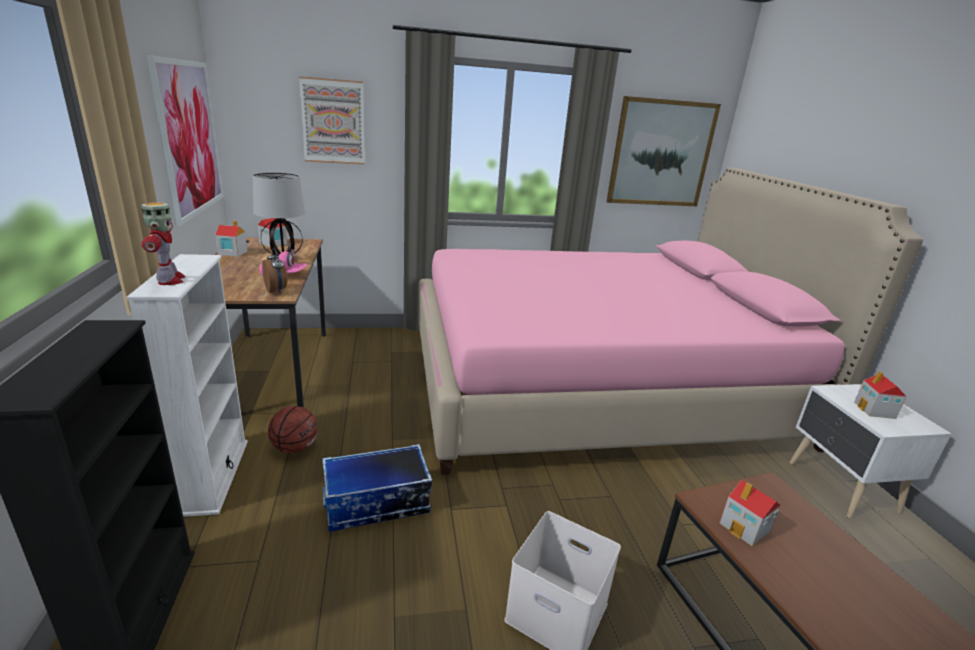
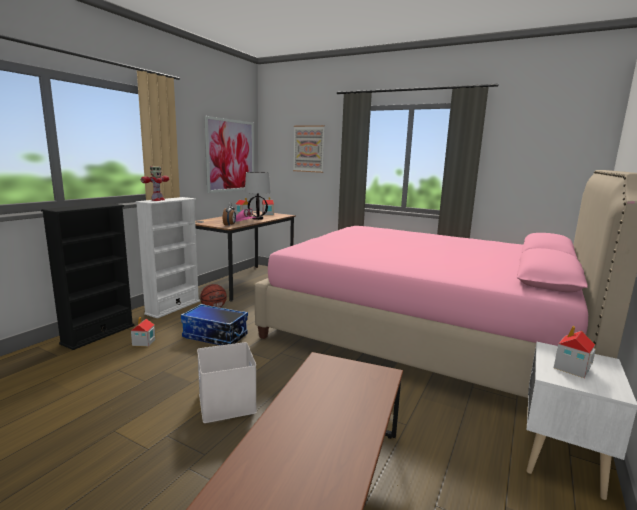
camera: 40 degrees right, 10 degrees down
(661, 153) = (540, 162): picture -> none
(745, 528) = (321, 376): toy house -> toy house (144, 342)

